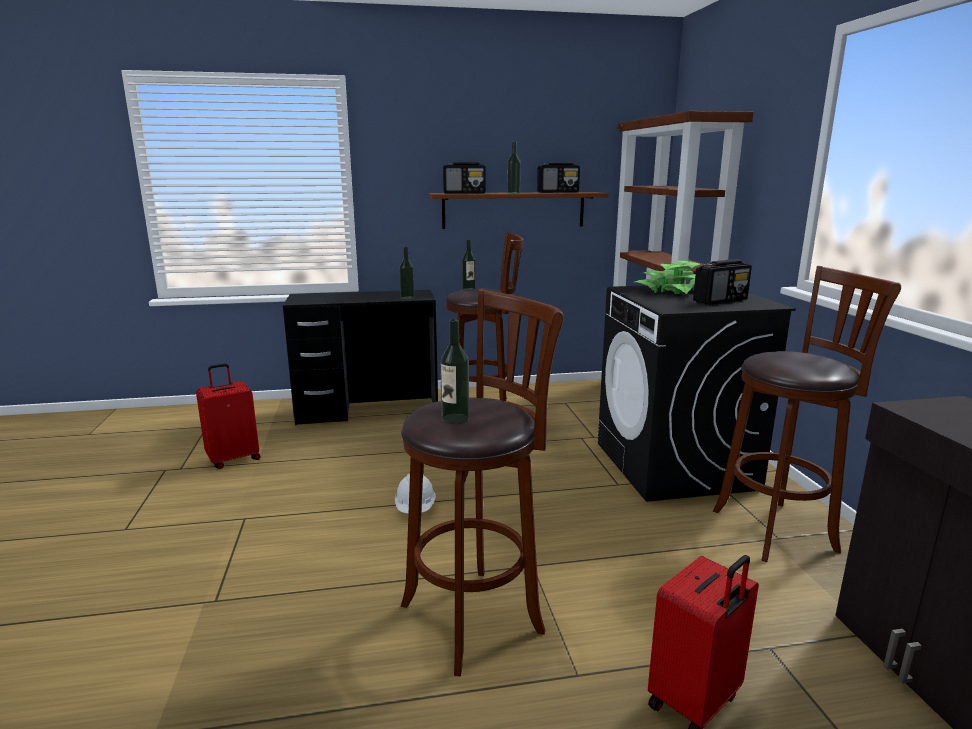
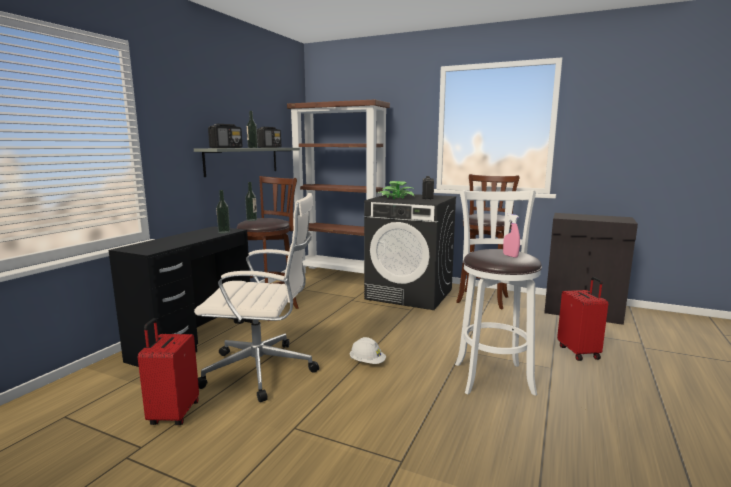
camera: 55 degrees left, 5 degrees down
(339, 462) = (263, 371): none -> white office chair
(455, 419) = (510, 256): bottle -> pink spray bottle
(478, 615) = (492, 376): brown stool -> white stool
(513, 210) = (242, 161): brown shelf -> grey shelf

